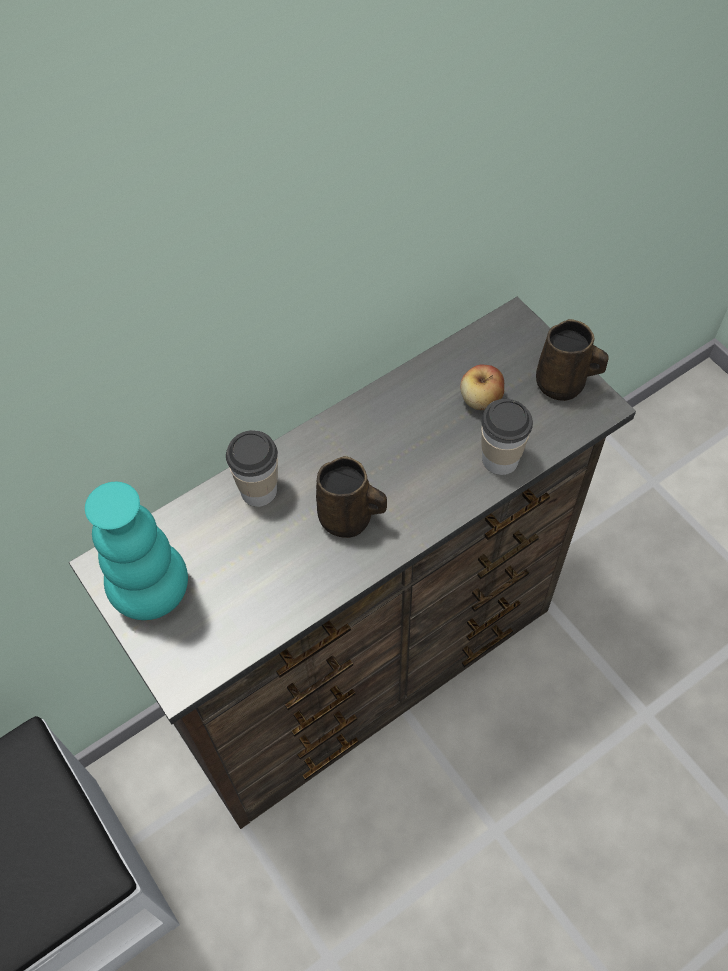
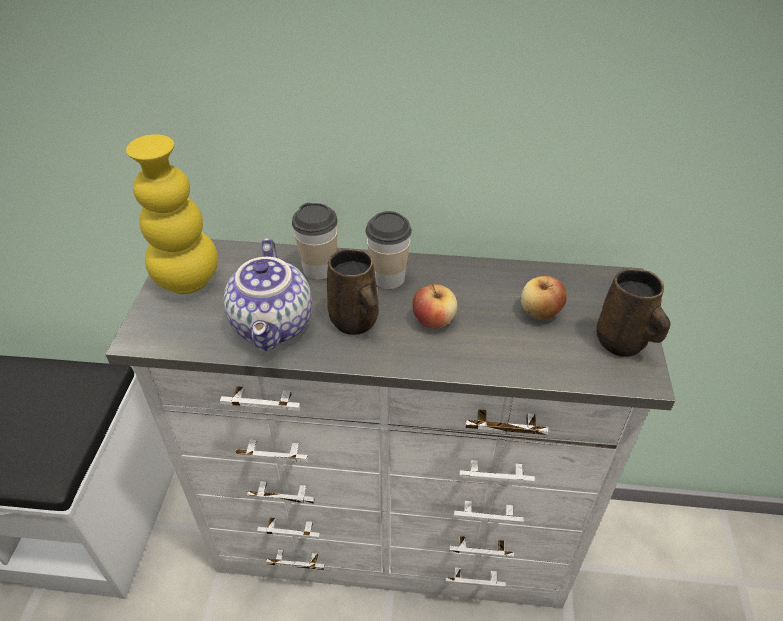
camera: 40 degrees right, 15 degrees down
(152, 594) = (188, 281): turquoise vase -> yellow vase
(285, 575) = (274, 326): none -> teapot
(371, 670) = (393, 543): brown dresser -> white dresser
(408, 469) = (433, 320): none -> apple
(500, 459) = (513, 358): cup -> cup (388, 277)

